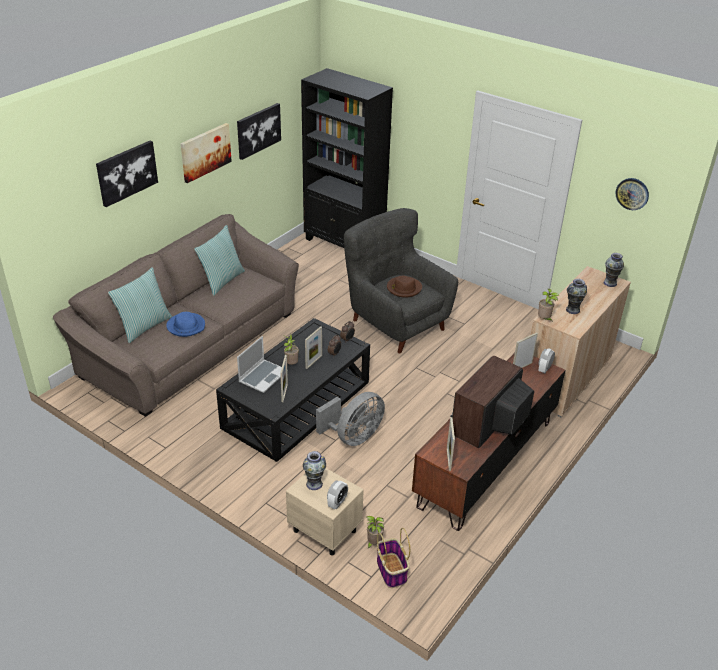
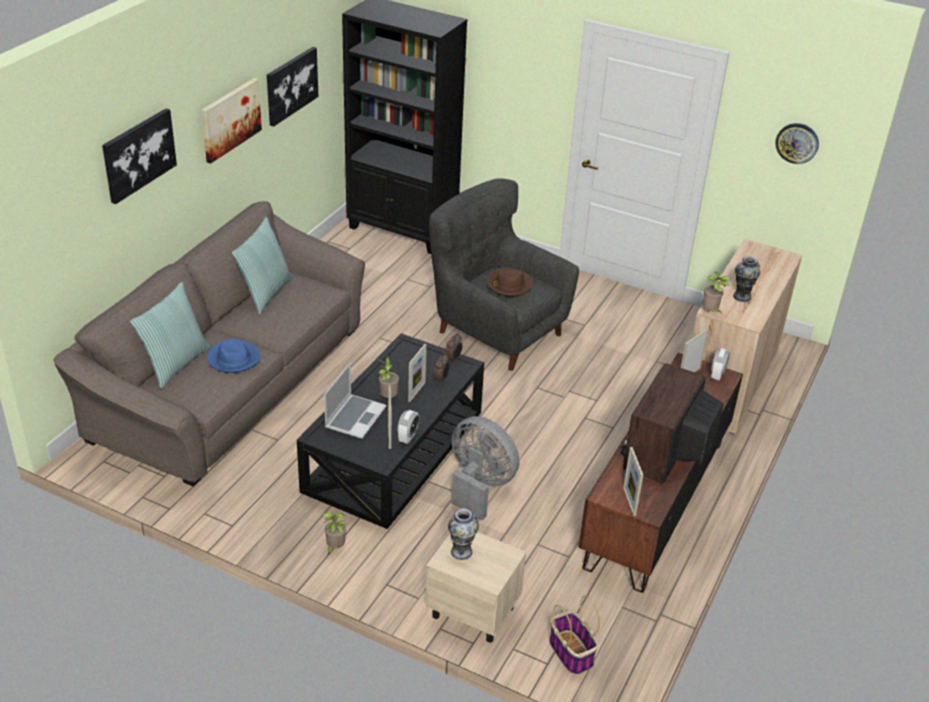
camera: 10 degrees left, 0 degrees up
(337, 503) = (497, 573): alarm clock -> alarm clock (408, 437)
(353, 437) = (479, 486): grey fan -> grey fan turned 90 degrees counterclockwise
(373, 543) = (539, 621): potted plant -> potted plant (334, 548)
(610, 283) = (778, 258): vase -> none

